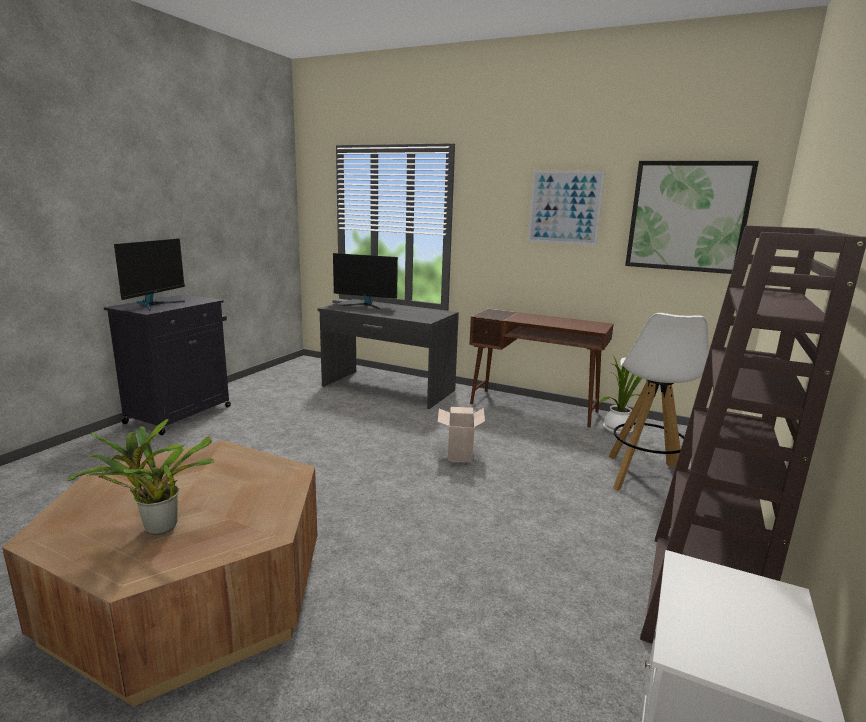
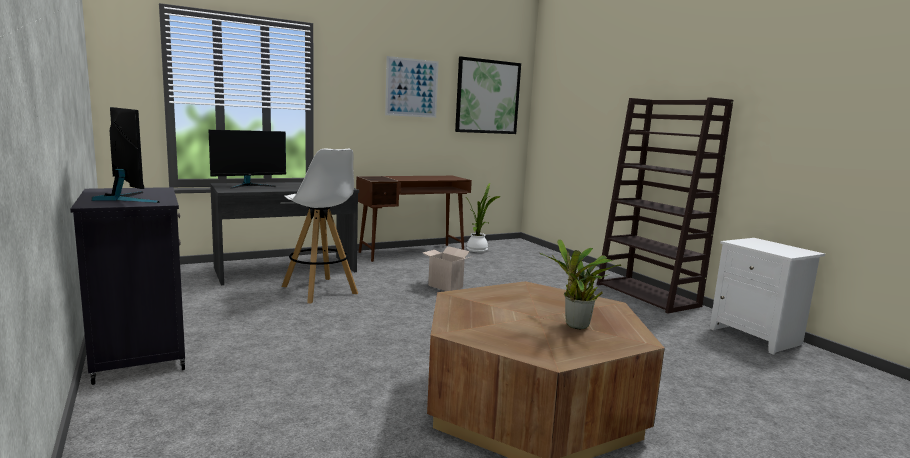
camera: 55 degrees left, 5 degrees down
(644, 477) = (538, 265): white stool -> white stool (320, 290)

